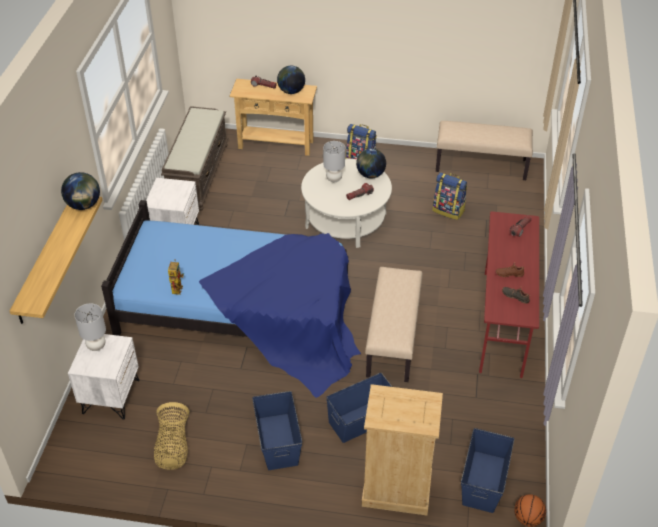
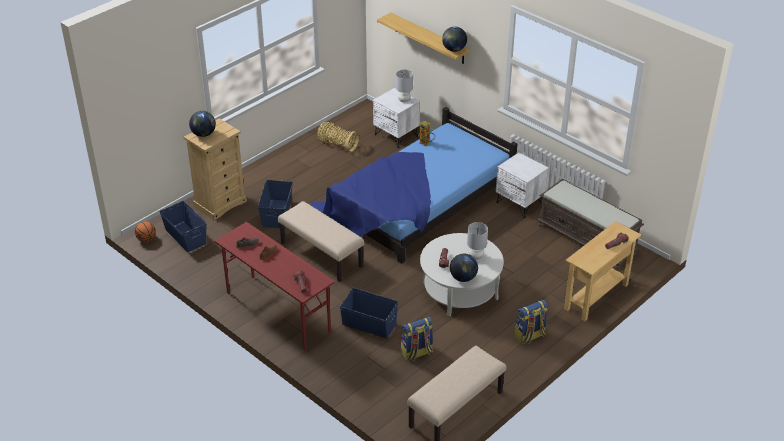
camera: 125 degrees right, 5 degrees down
(278, 440) = (299, 178): blue storage box -> blue storage box (369, 324)
(291, 91) = (594, 255): globe -> globe (204, 134)

